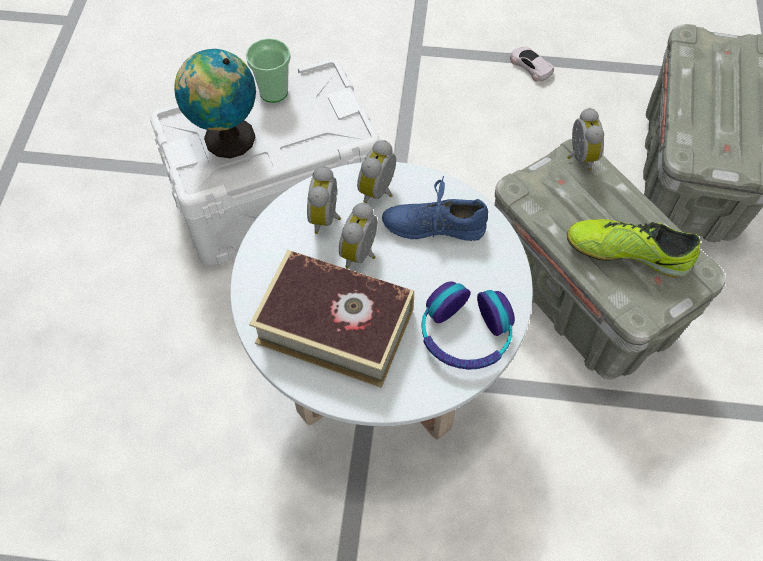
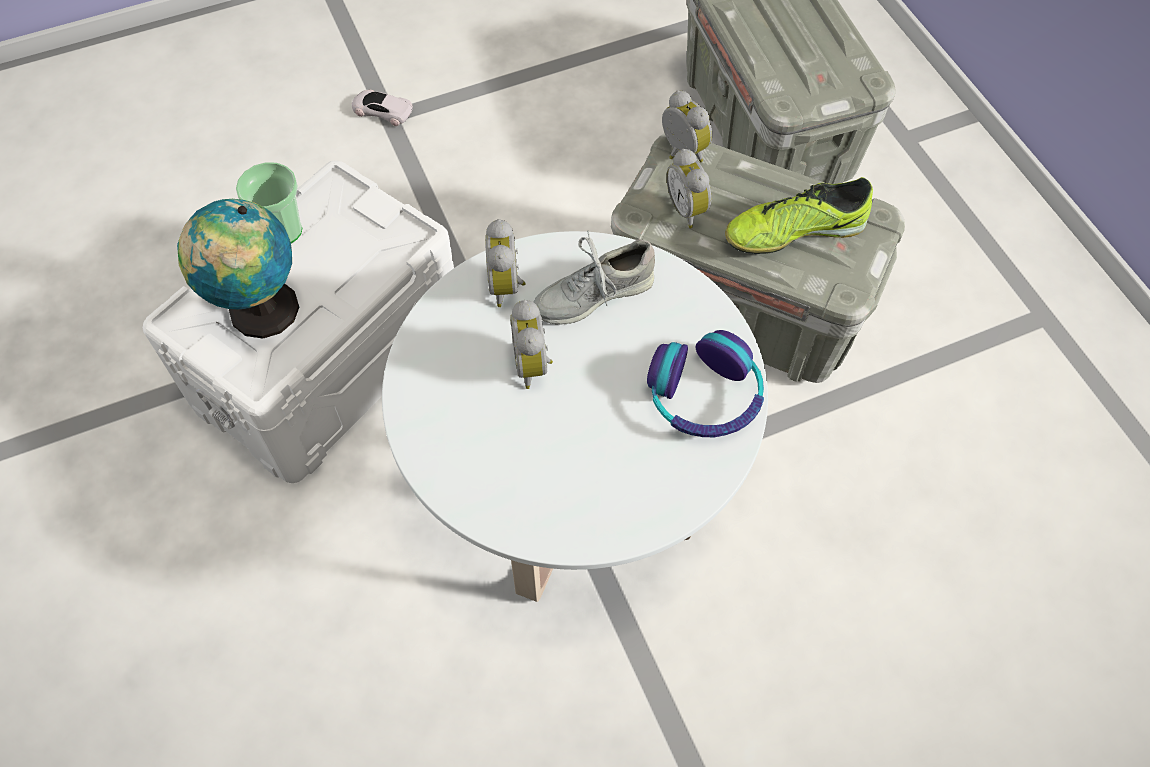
camera: 30 degrees left, 0 degrees up
(327, 218) = (467, 343): alarm clock -> alarm clock (688, 209)
(335, 326) = (558, 460): book -> none
(433, 225) = (592, 294): blue shoe -> grey shoe
(530, 66) = (532, 82): white toy car -> white toy car (382, 111)

